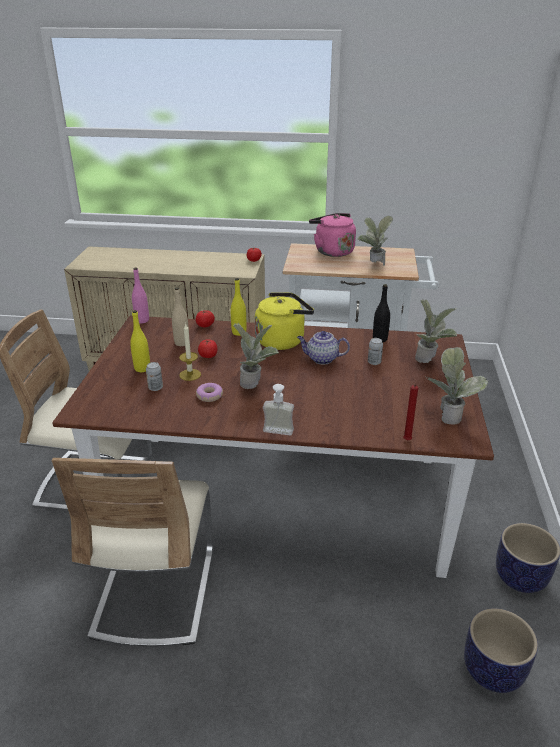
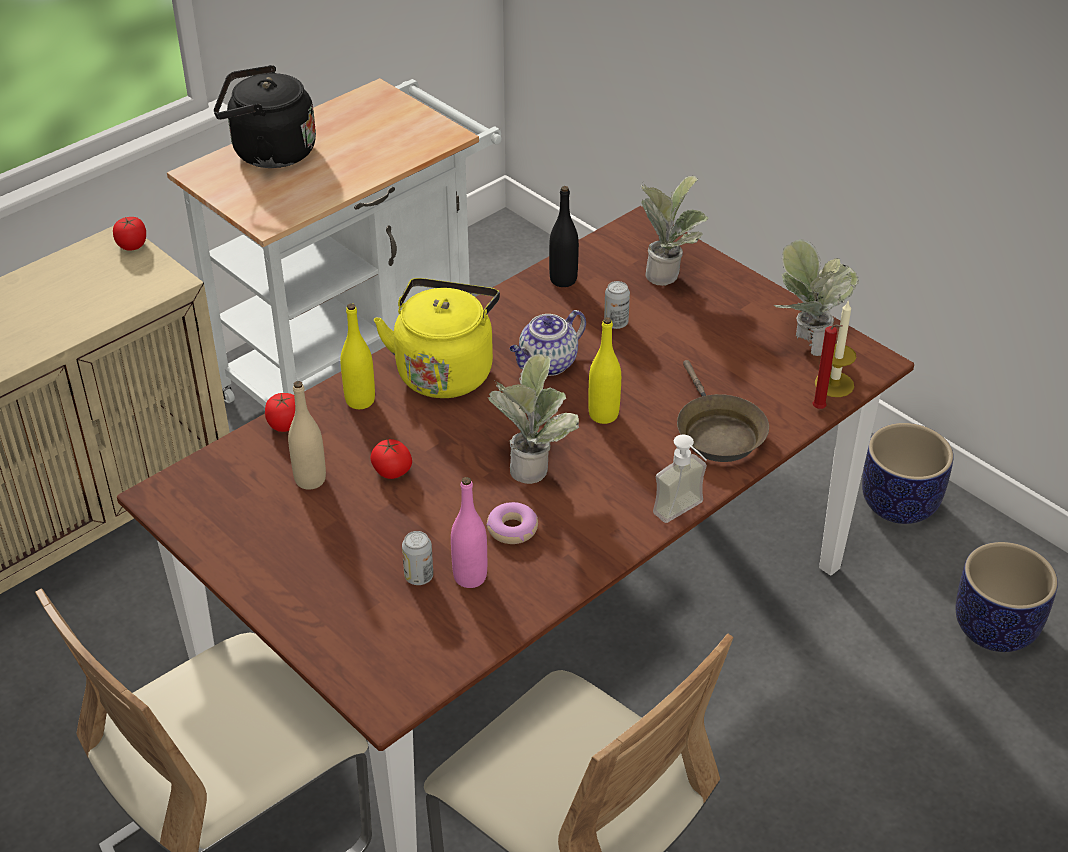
camera: 50 degrees left, 10 degrees up
(142, 320) = (162, 488): pink bottle -> pink bottle (470, 577)
(142, 368) = (337, 564): yellow bottle -> yellow bottle (603, 415)
(190, 375) = (425, 520): candle -> candle (834, 384)
(332, 251) = (268, 153): pink kettle -> black kettle
(344, 419) = (717, 433): none -> brown frying pan
(373, 264) = (377, 146): potted plant -> none

